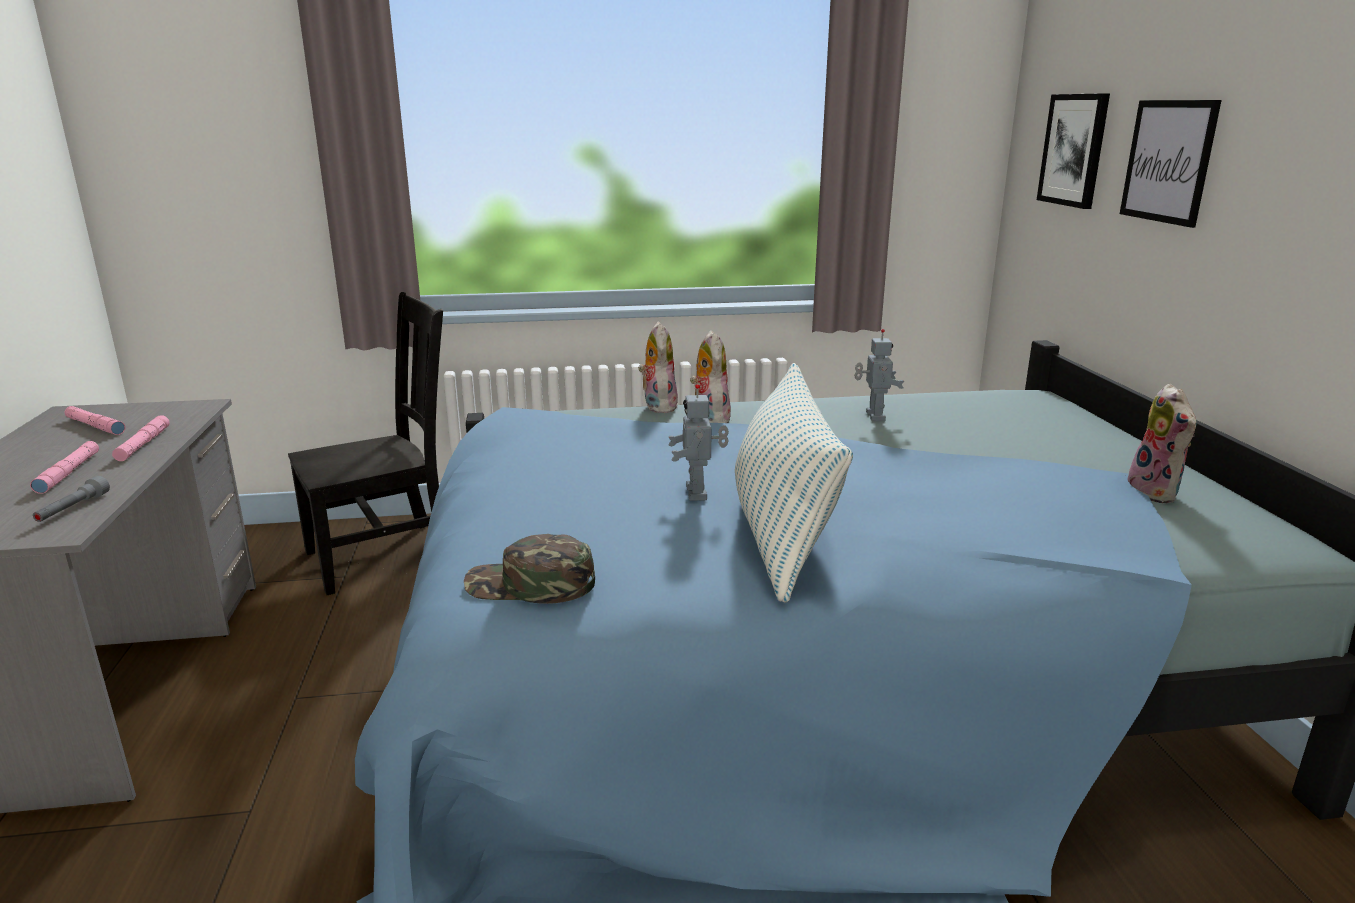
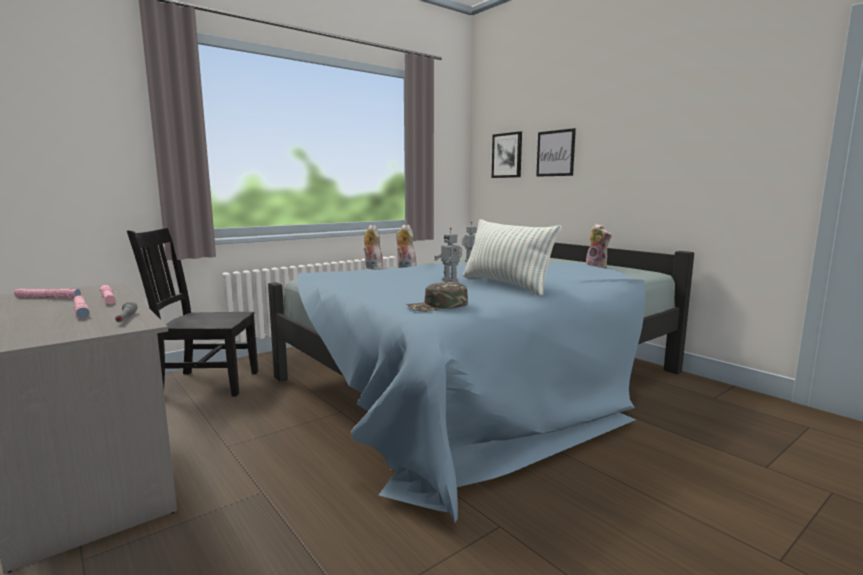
camera: 30 degrees left, 10 degrees down
(386, 555) = (206, 383): black chair -> black chair turned 120 degrees counterclockwise

